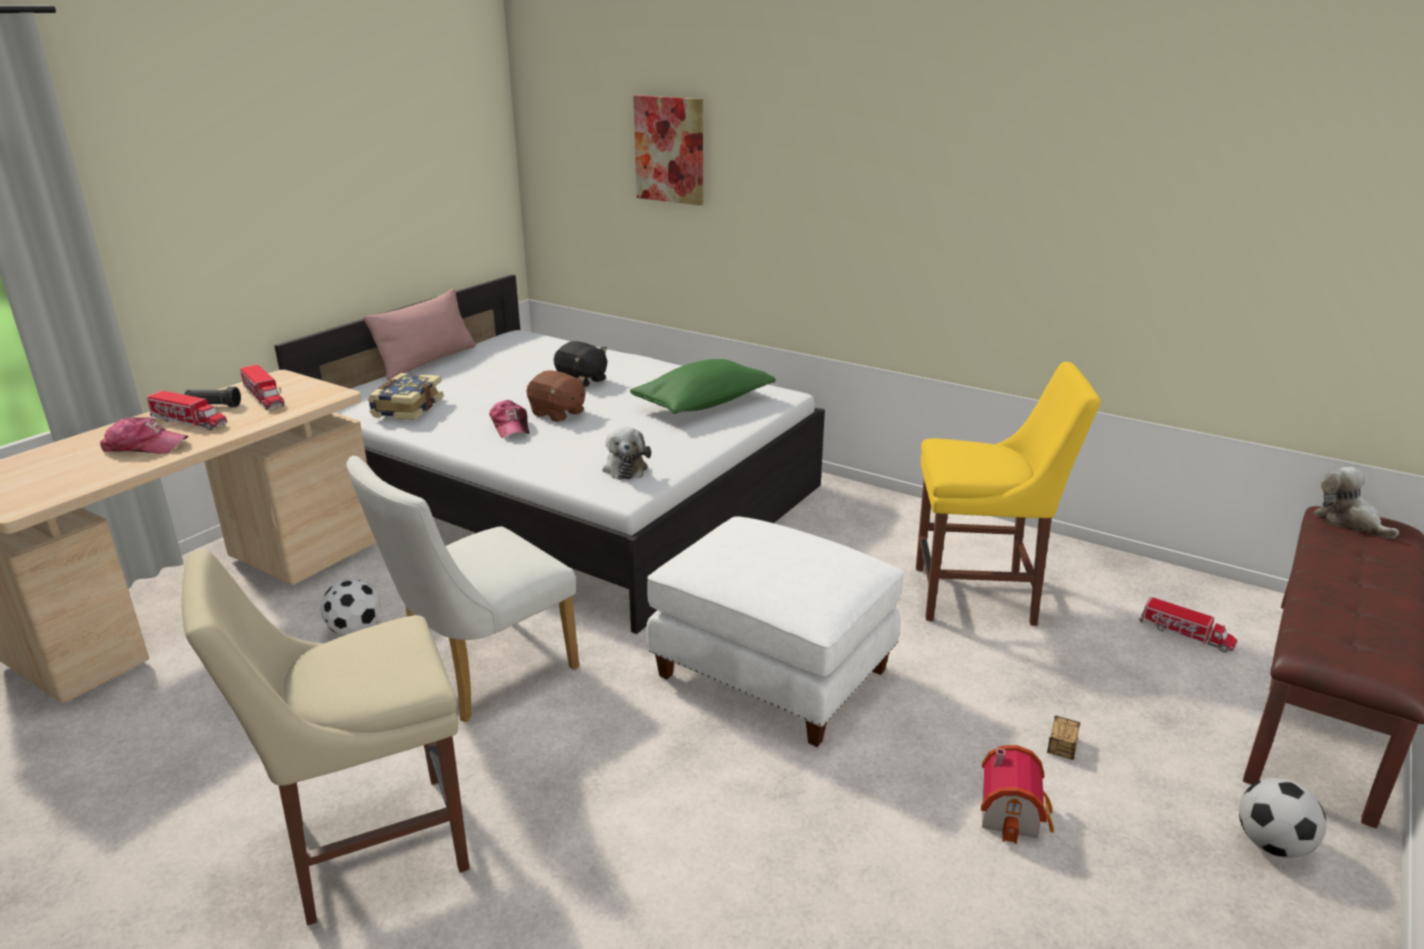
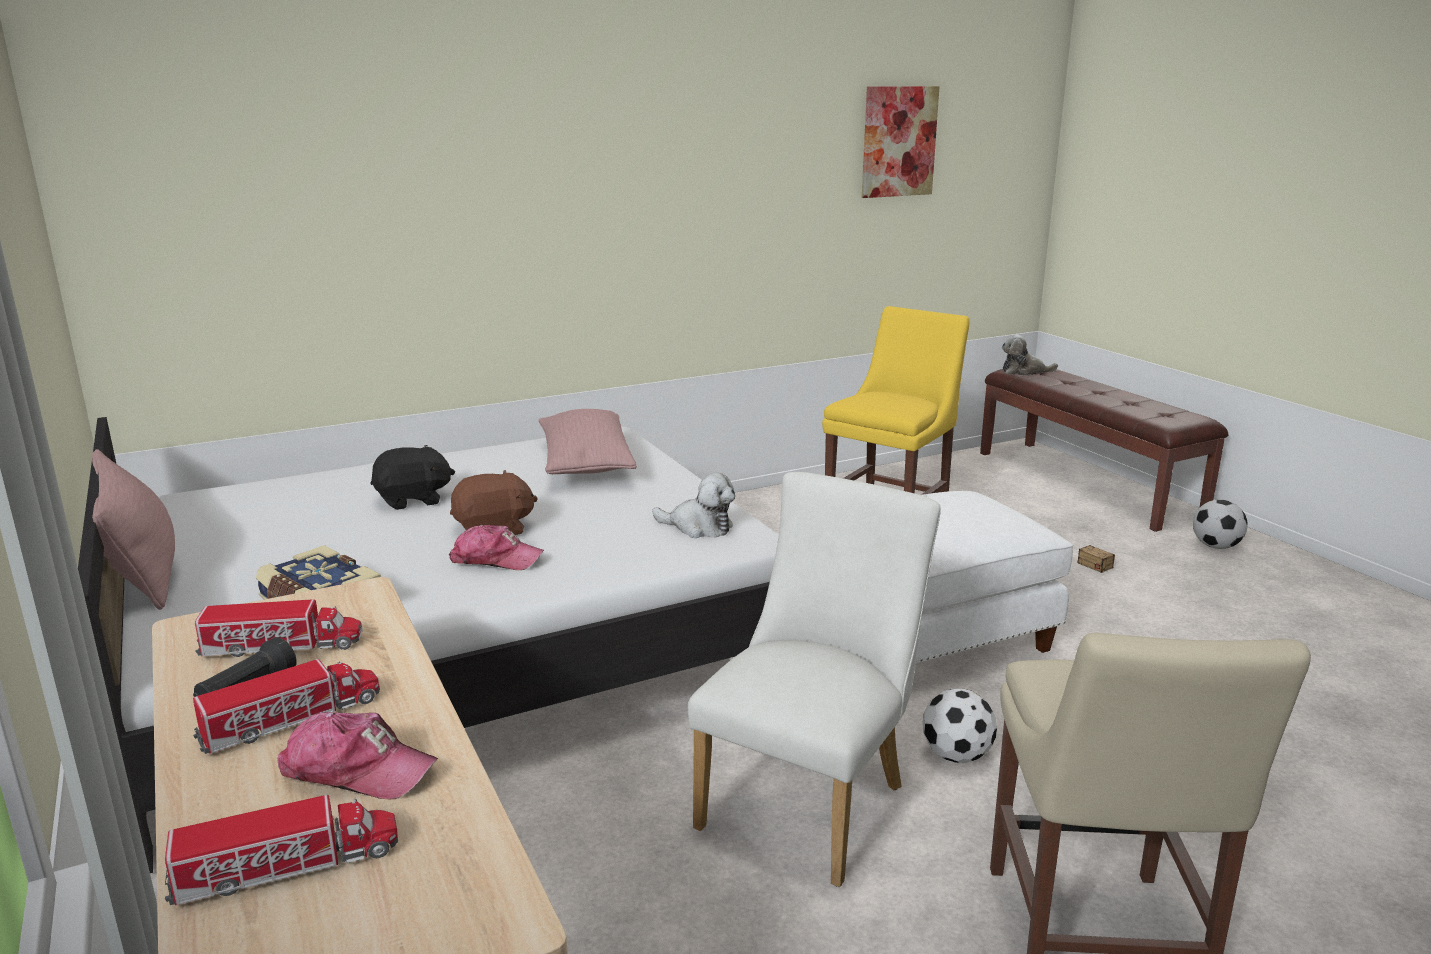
camera: 60 degrees left, 5 degrees down
(145, 446) = (357, 770): cap -> cap turned 75 degrees clockwise
(355, 630) = (620, 883): football -> football (955, 755)
(480, 674) = (811, 800): white chair -> white chair turned 135 degrees counterclockwise
(670, 150) = (366, 185): picture -> picture (898, 141)
(703, 404) = (585, 464): green pillow -> pink pillow
(1014, 813) = (1160, 606): toy house -> none
(1185, 634) = (993, 488): toy truck -> toy truck (287, 867)

